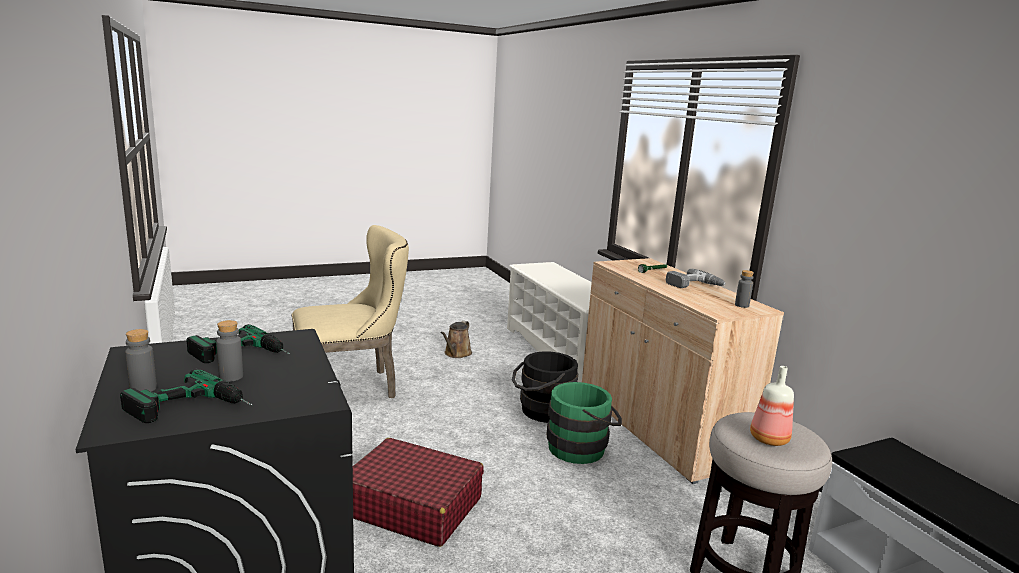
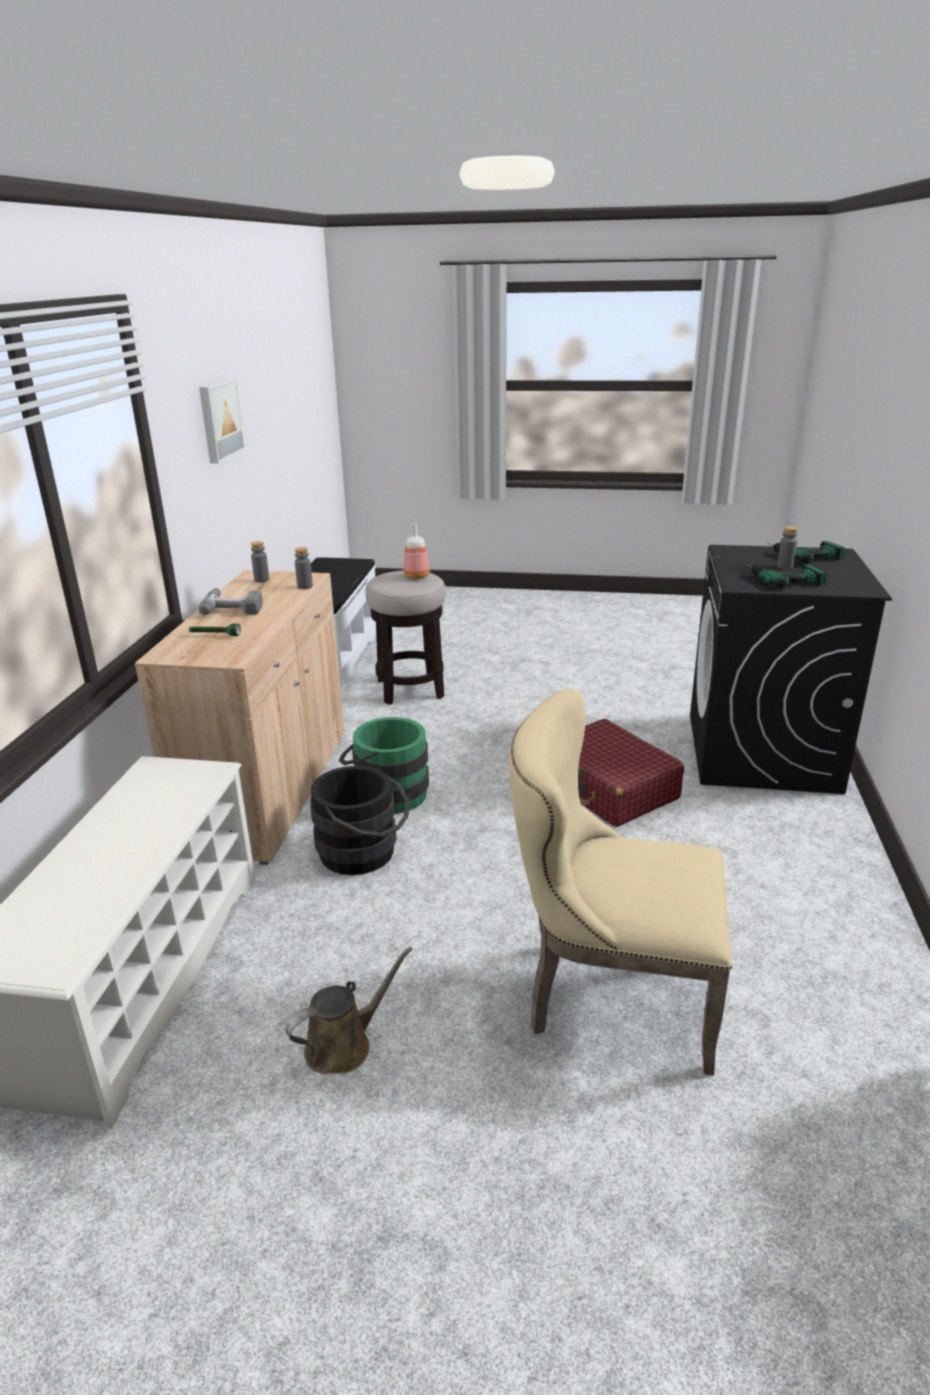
camera: 145 degrees left, 10 degrees up
(143, 389) = (839, 567): grey bottle -> grey bottle (305, 586)
(905, 194) = (219, 420): none -> picture

